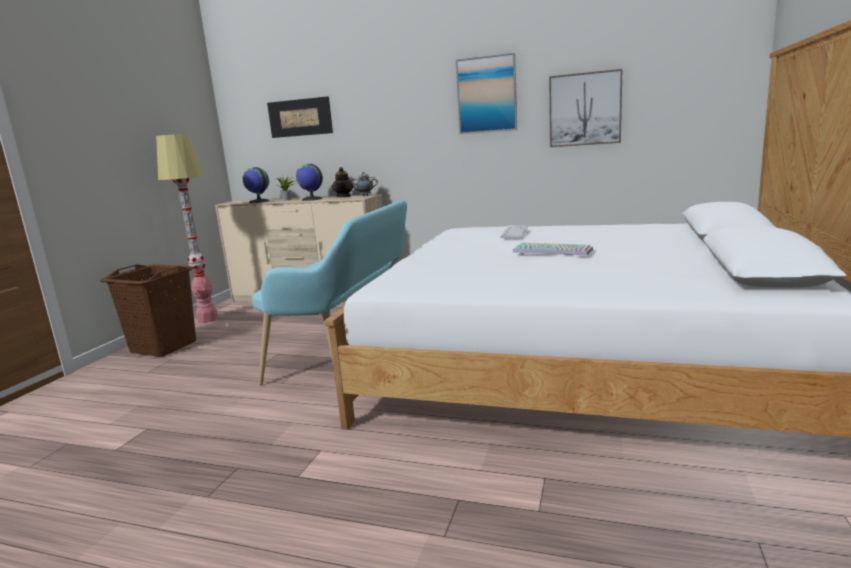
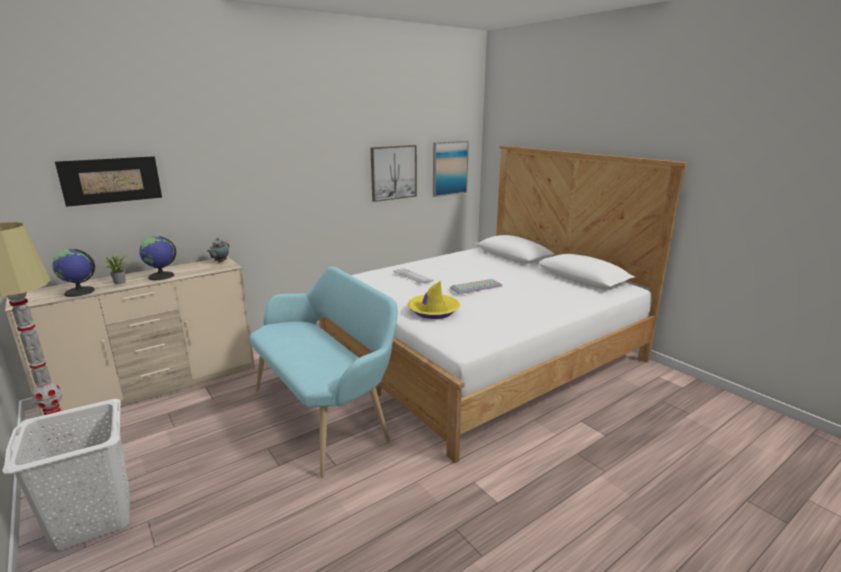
camera: 55 degrees left, 5 degrees up
(164, 346) = (92, 518): brown laundry basket -> white laundry basket
(344, 196) = (193, 266): teapot -> none
(444, 259) = (433, 311): none -> yellow hat
(487, 95) = (324, 160): picture -> picture (449, 168)

